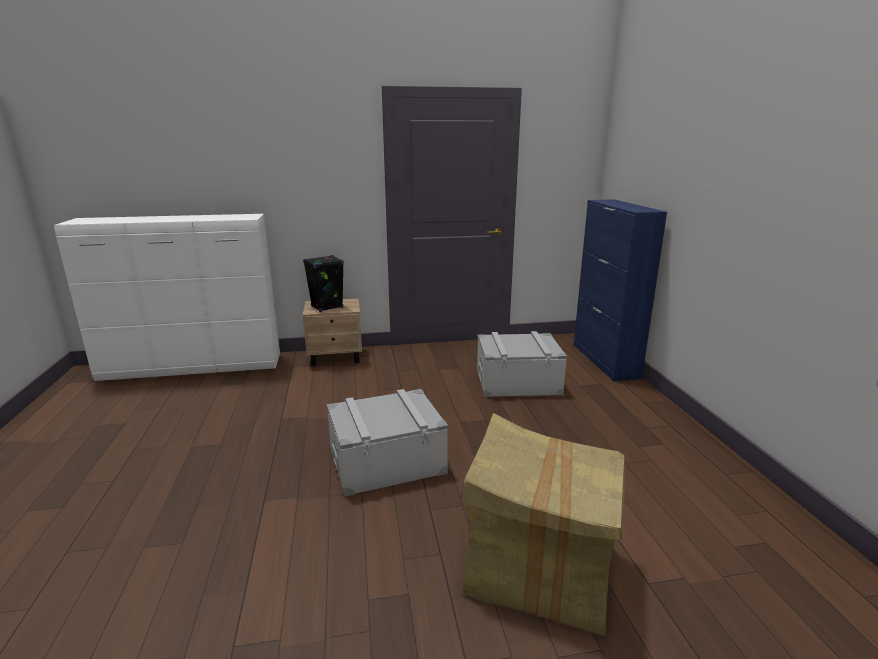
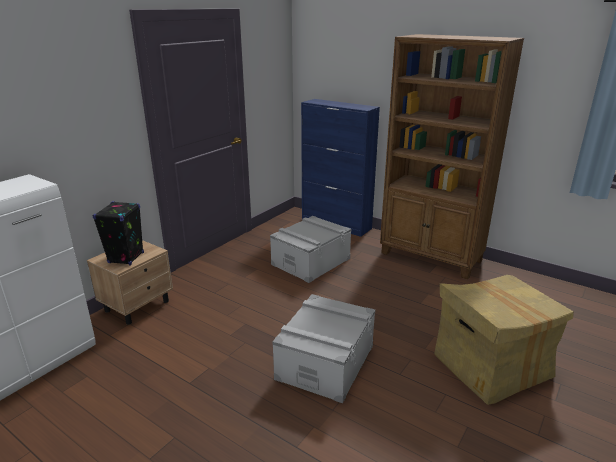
camera: 45 degrees left, 5 degrees up
(670, 434) = (431, 257): none -> brown bookcase

